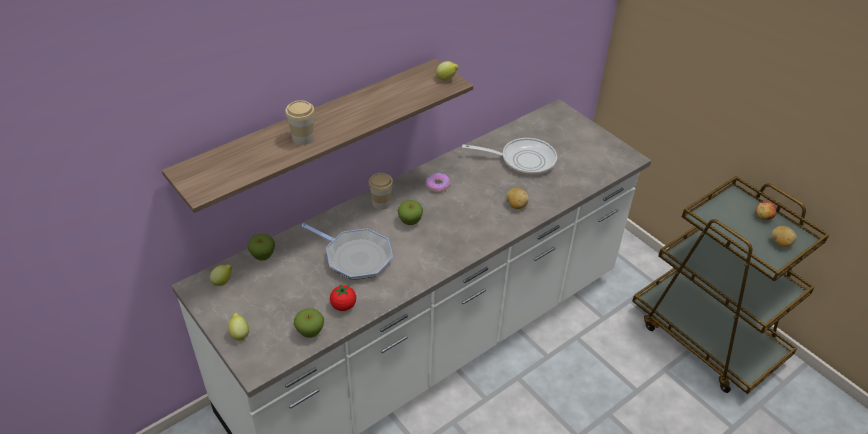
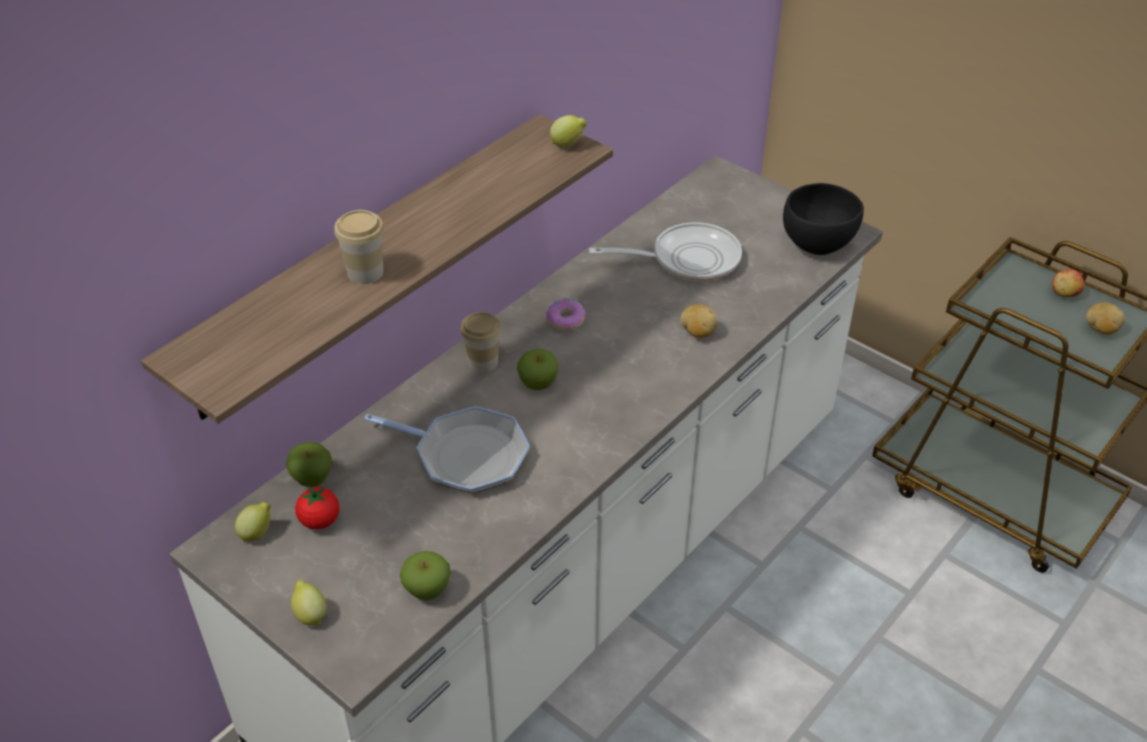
camera: 10 degrees left, 0 degrees up
(343, 305) = (469, 538): tomato -> tomato (320, 520)
(607, 162) = (818, 244): none -> black bowl

